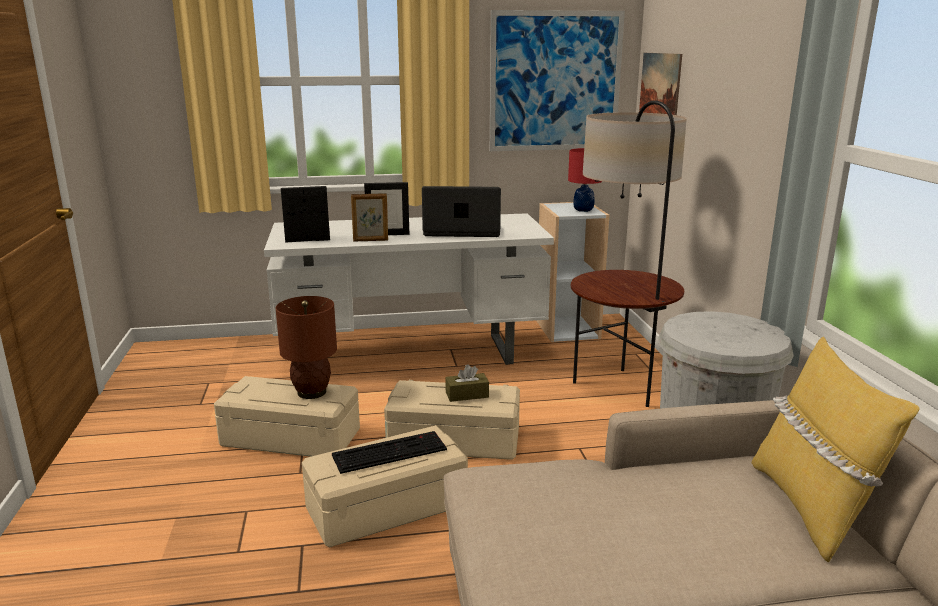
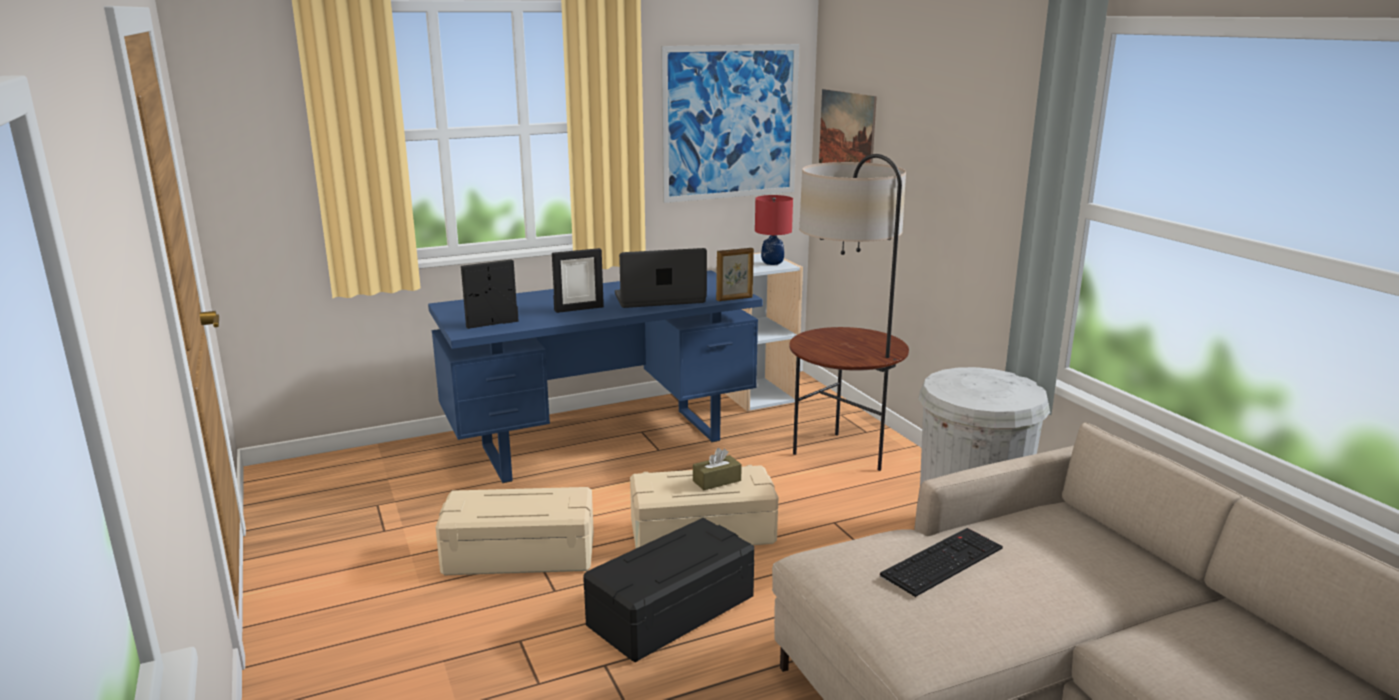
camera: 15 degrees left, 0 degrees up
(311, 392) = (545, 499): brown table lamp -> none
(370, 240) = (566, 318): picture frame -> picture frame (734, 299)
(387, 506) = (671, 611): beige storage box -> black storage box
(390, 451) = (674, 551): keyboard -> keyboard (941, 560)
(412, 355) = (602, 443): white desk -> blue desk
(810, 507) = (1116, 544): yellow pillow -> none

